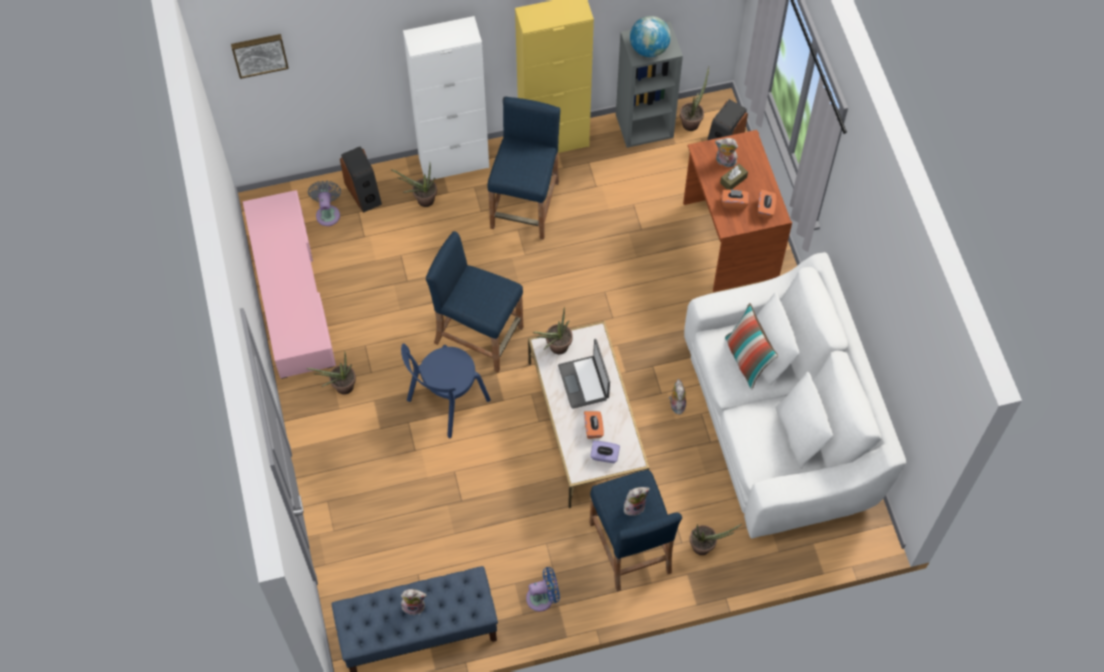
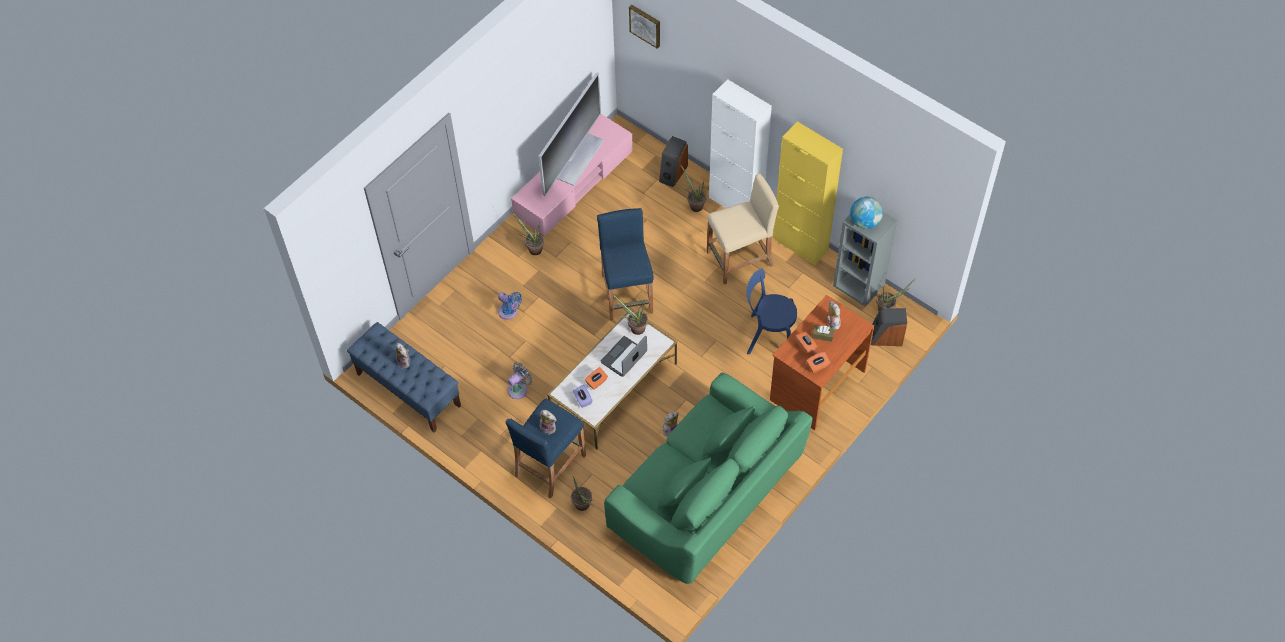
camera: 55 degrees right, 5 degrees down
(283, 261) = (578, 158): none -> television
(328, 213) = (642, 165): grey fan -> grey fan (519, 389)
(445, 402) = (567, 306): blue chair -> blue chair (768, 336)
(525, 205) = (740, 259): blue stool -> beige stool
(543, 597) = (480, 439): blue fan -> blue fan (509, 312)
(747, 360) = (711, 433): pillow -> none
(780, 423) = (706, 496): white sofa -> green sofa

